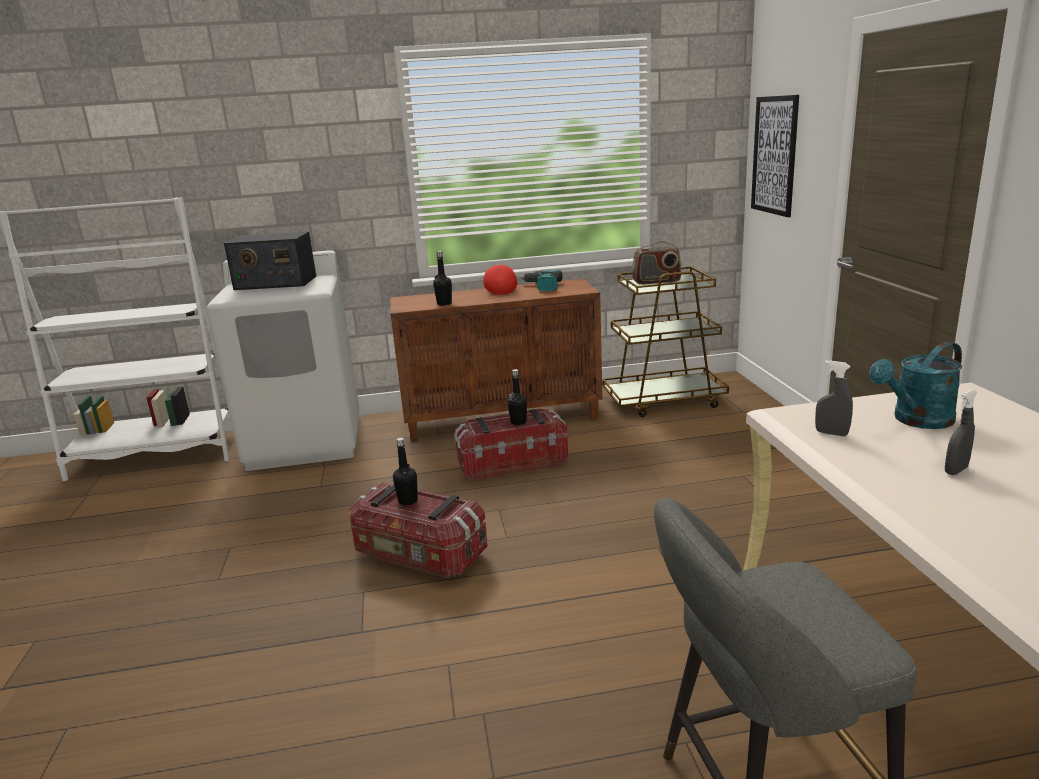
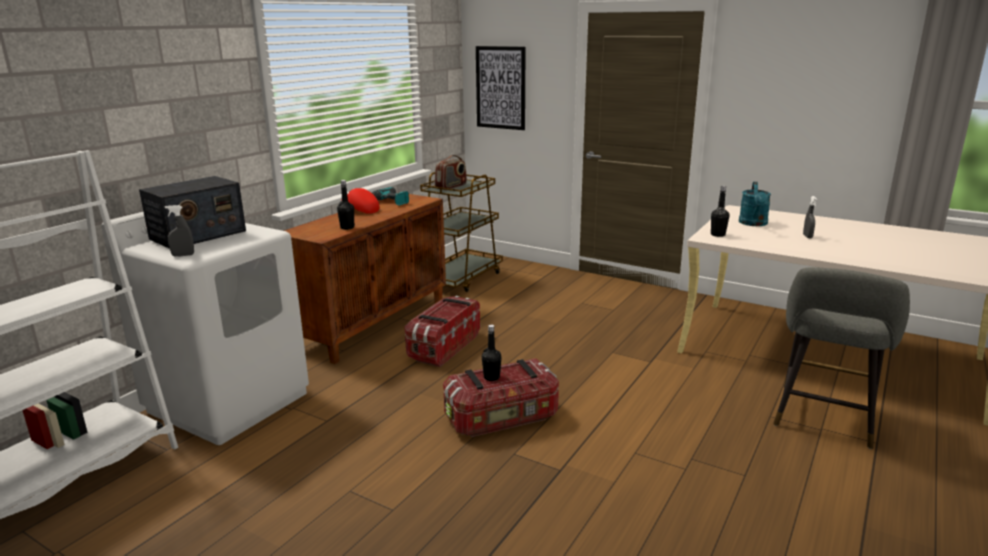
camera: 50 degrees left, 0 degrees up
(518, 422) = (449, 310): black bottle -> black bottle (718, 235)
(831, 433) = (744, 236): grey spray bottle -> grey spray bottle (183, 255)

